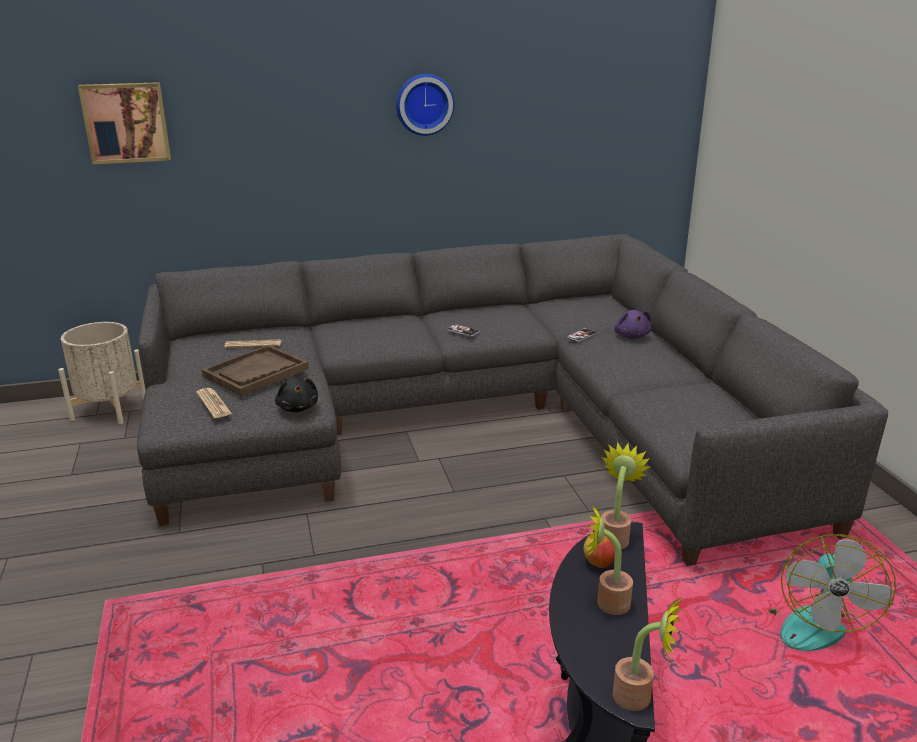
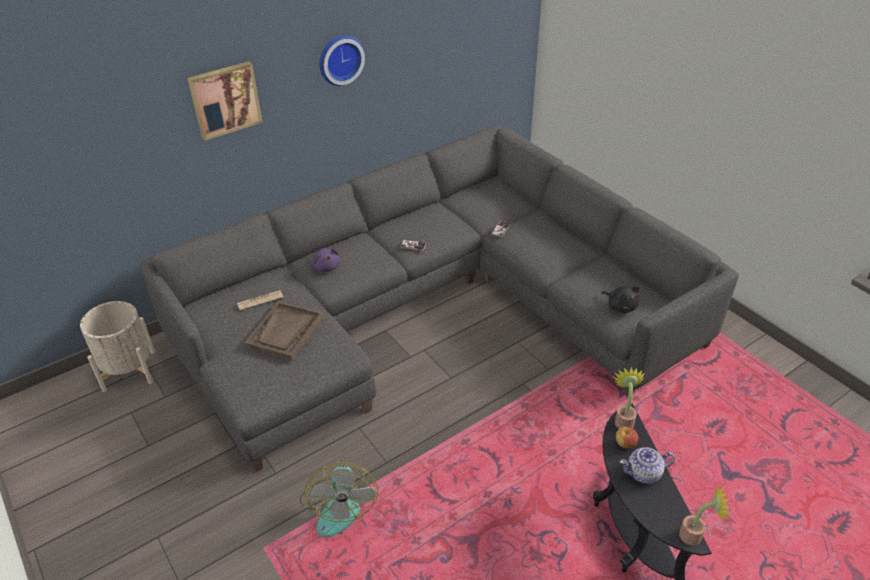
camera: 20 degrees left, 15 degrees up
(126, 122) = (96, 136): picture -> picture (224, 99)
(213, 404) = (274, 373): newspaper -> none
(298, 407) = (339, 358): black plush toy -> black plush toy (620, 306)
(606, 602) = (644, 473): potted plant -> teapot
(631, 336) = (534, 222): purple plush toy -> purple plush toy (326, 267)
(810, 620) = (711, 417): fan -> fan (338, 506)

